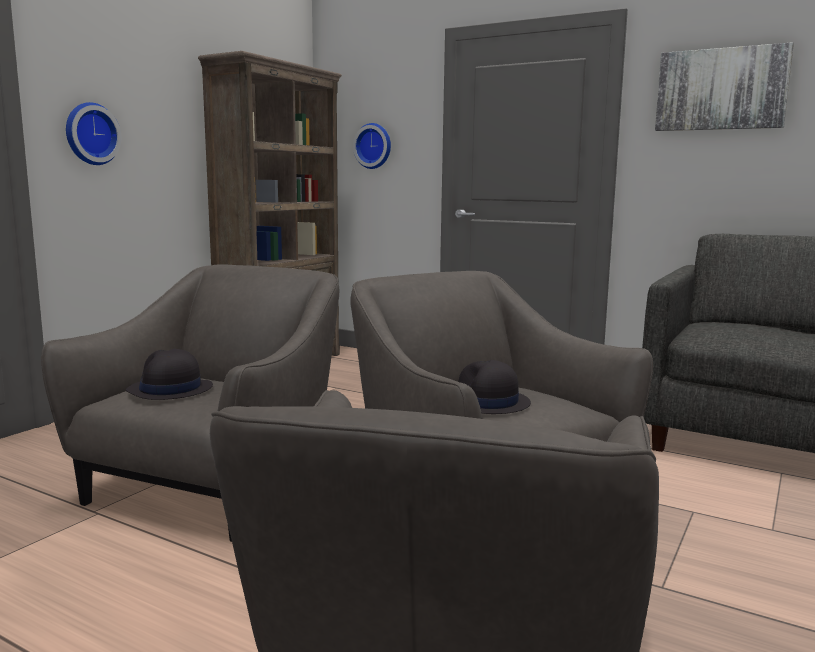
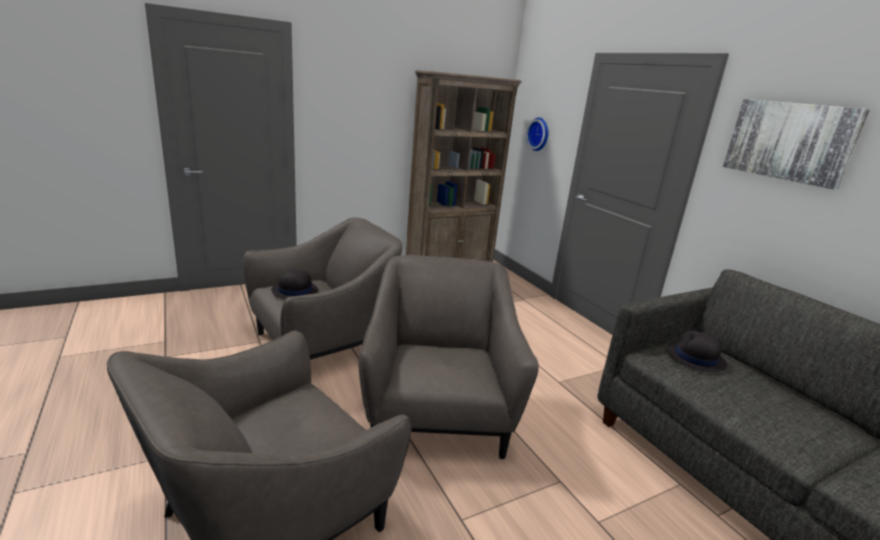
camera: 30 degrees right, 10 degrees up
(90, 134) = (335, 122): wall clock -> none
(487, 403) = (429, 358): black hat -> black hat (695, 357)

